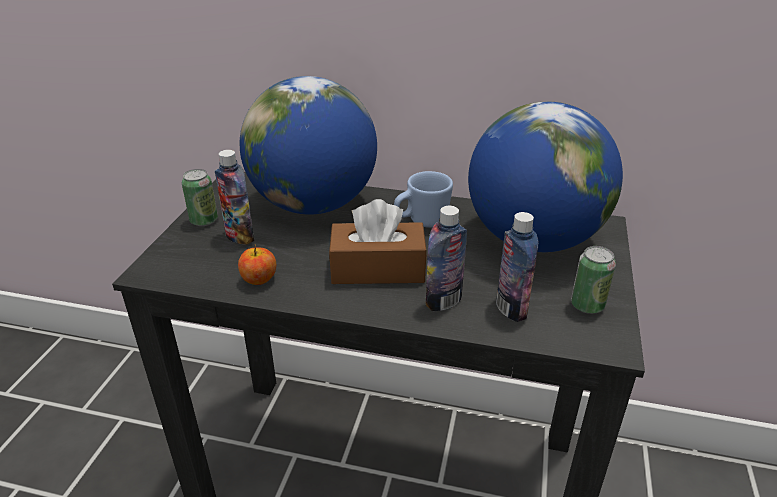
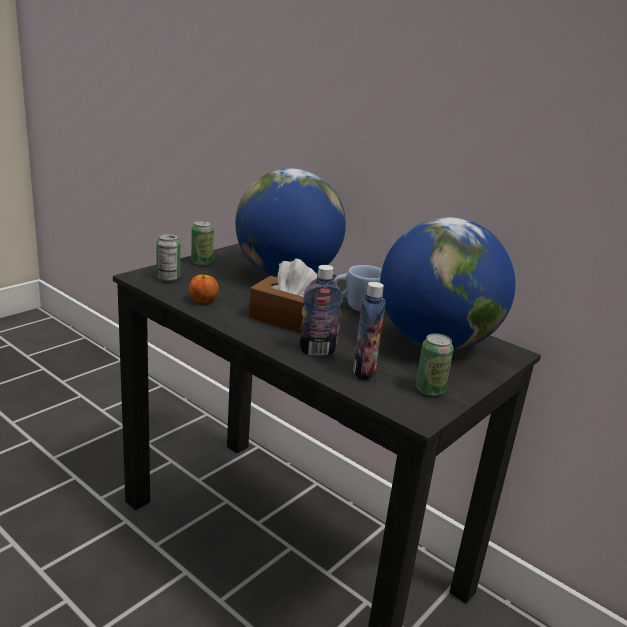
camera: 25 degrees right, 10 degrees down
(187, 261) = (168, 278): none -> can
(239, 237) = (215, 276): bottle -> none

